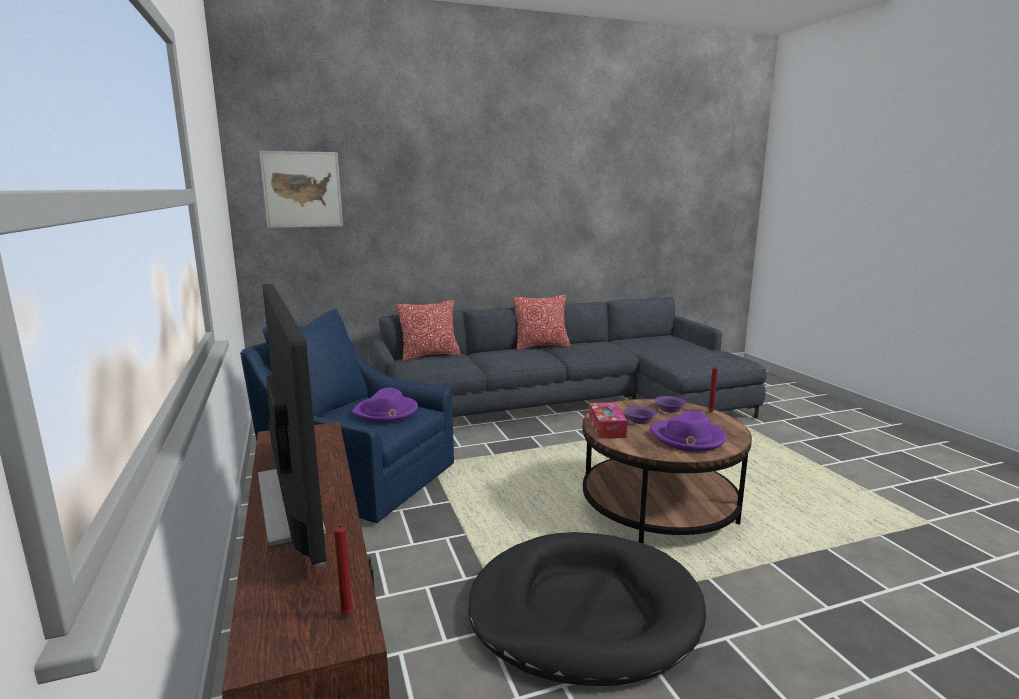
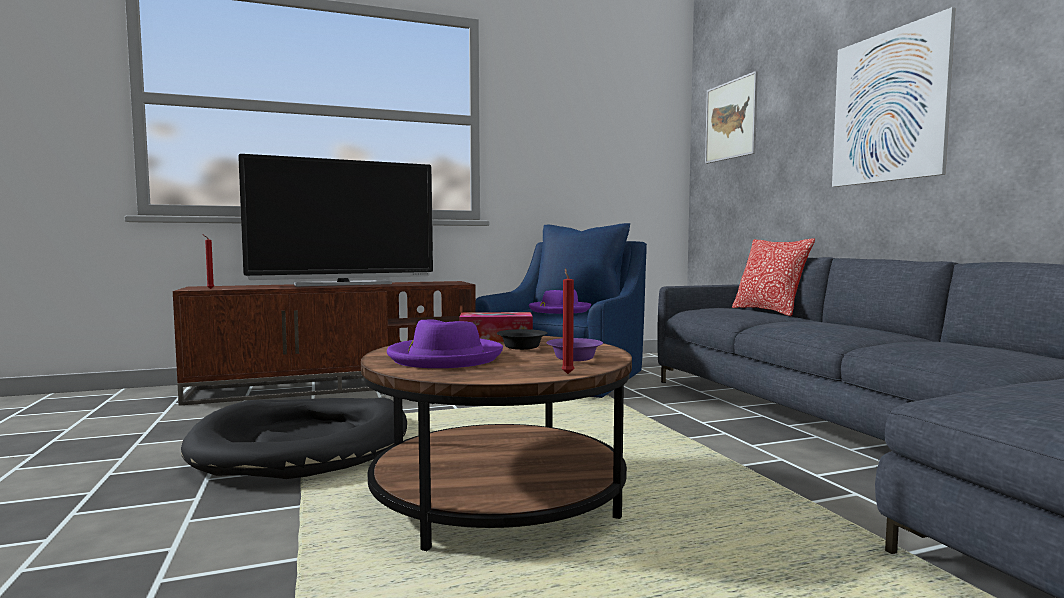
camera: 90 degrees right, 10 degrees down
(469, 211) = (888, 107): none -> picture
(541, 346) = (923, 336): pillow -> none
(640, 420) = (523, 347): purple bowl -> black bowl

